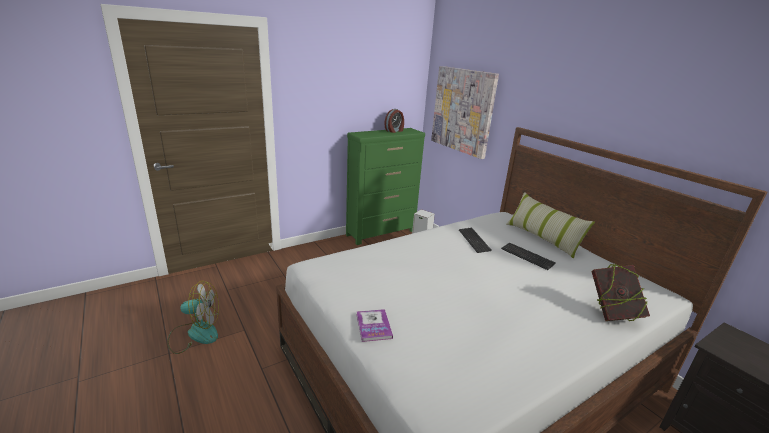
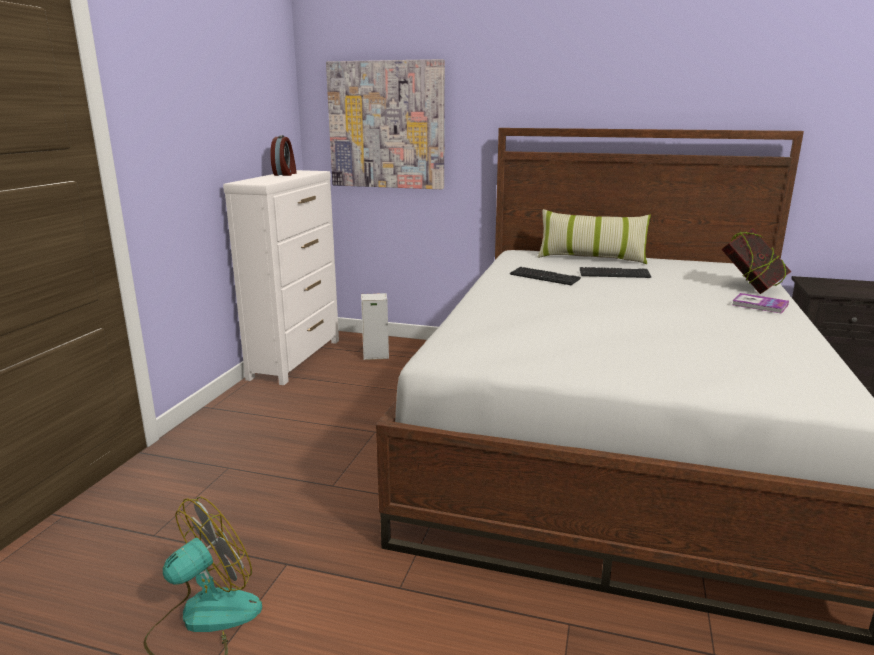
camera: 40 degrees left, 5 degrees down
(373, 326) = (639, 371): book -> book (759, 305)
(381, 233) = (296, 358): green dresser -> white dresser

